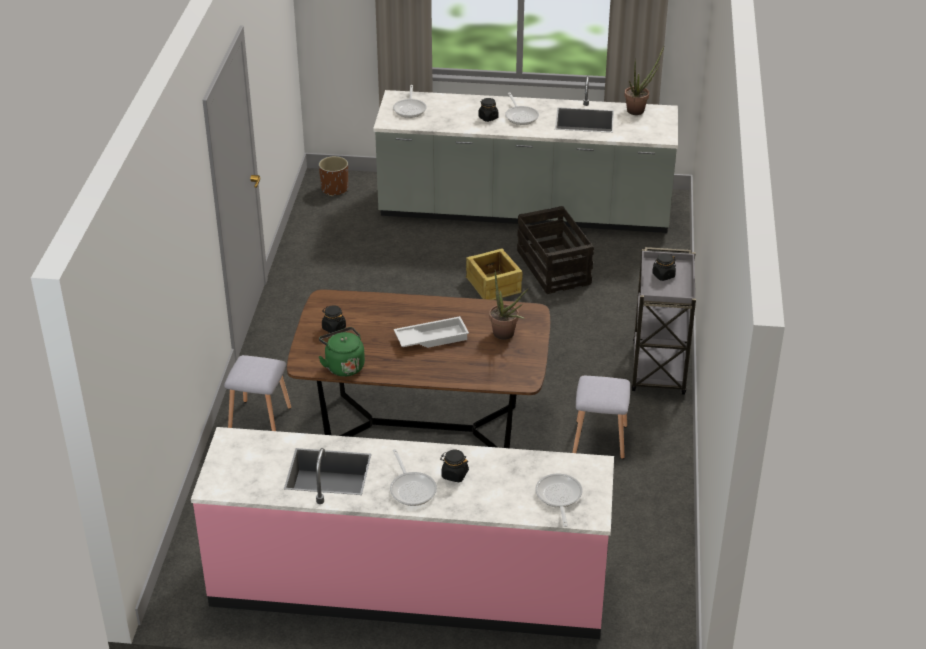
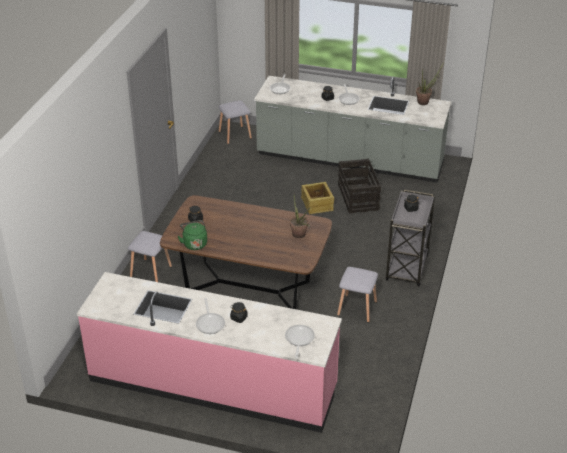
camera: 10 degrees right, 0 degrees up
(334, 189) = (235, 134): brown planter -> grey stool
(431, 337) = (253, 232): white tray -> none

